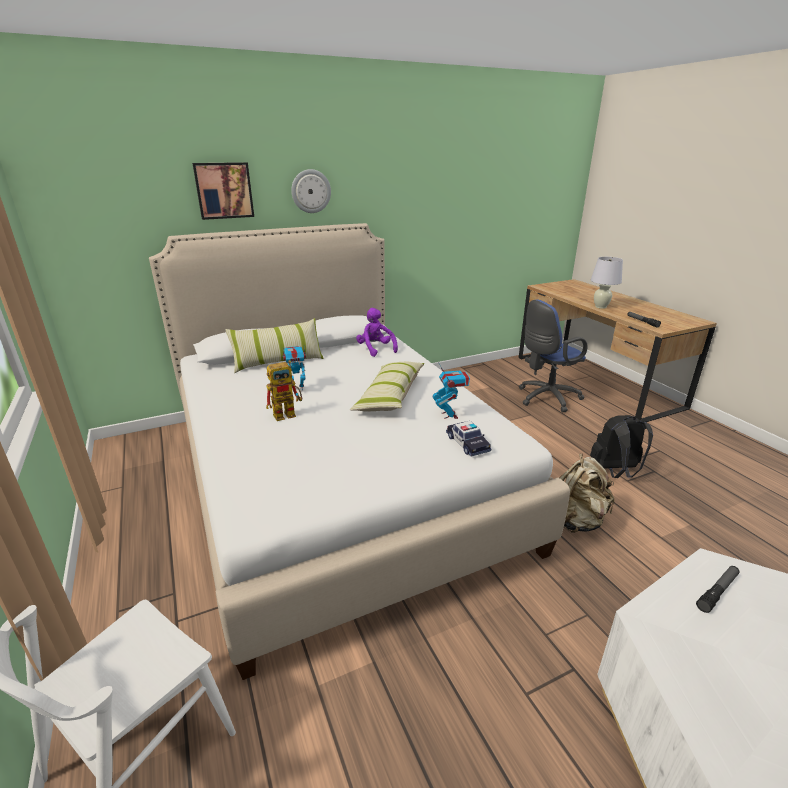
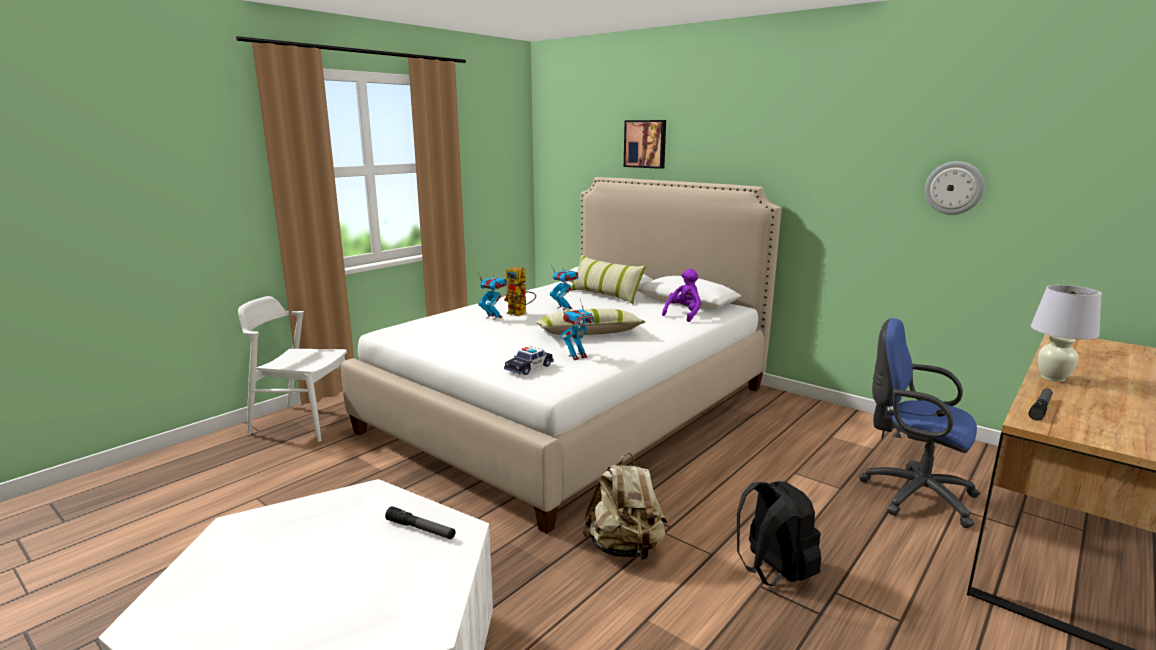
camera: 65 degrees right, 10 degrees down
(287, 430) = (493, 317): none -> toy robot
(311, 191) = (717, 149): wall clock -> wall clock (954, 188)

